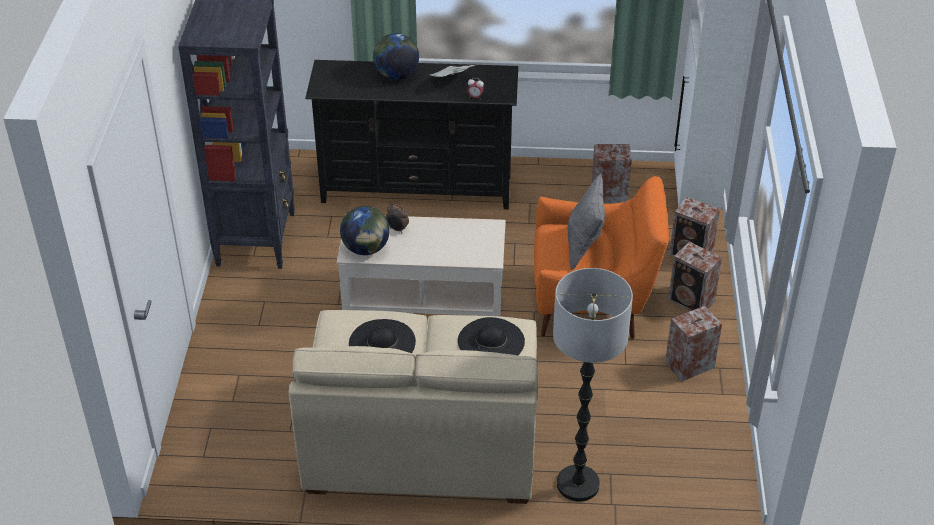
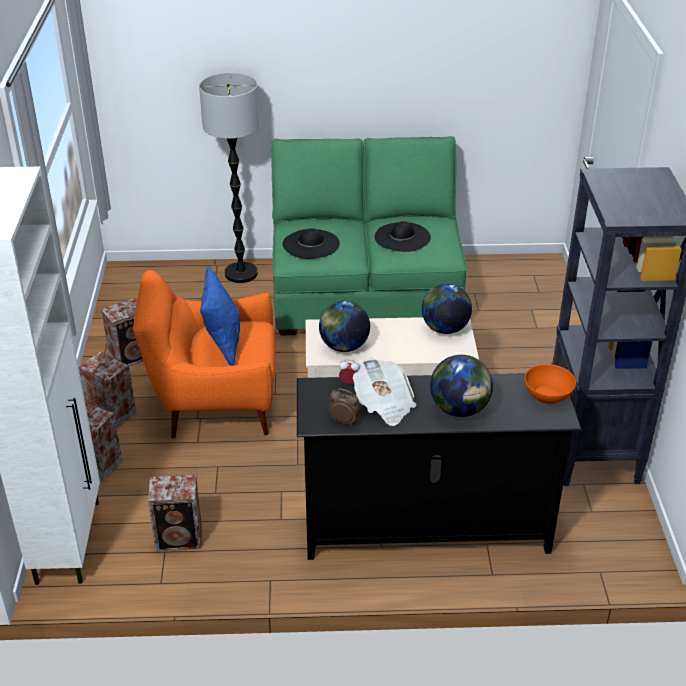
camera: 175 degrees right, 5 degrees down
(326, 81) = (547, 395): none -> orange bowl
(397, 229) = (419, 348): alarm clock -> alarm clock (344, 421)
(422, 436) = (365, 295): beige sofa -> green sofa
(468, 235) = (344, 346): none -> globe
(584, 247) = (223, 345): grey pillow -> blue pillow

